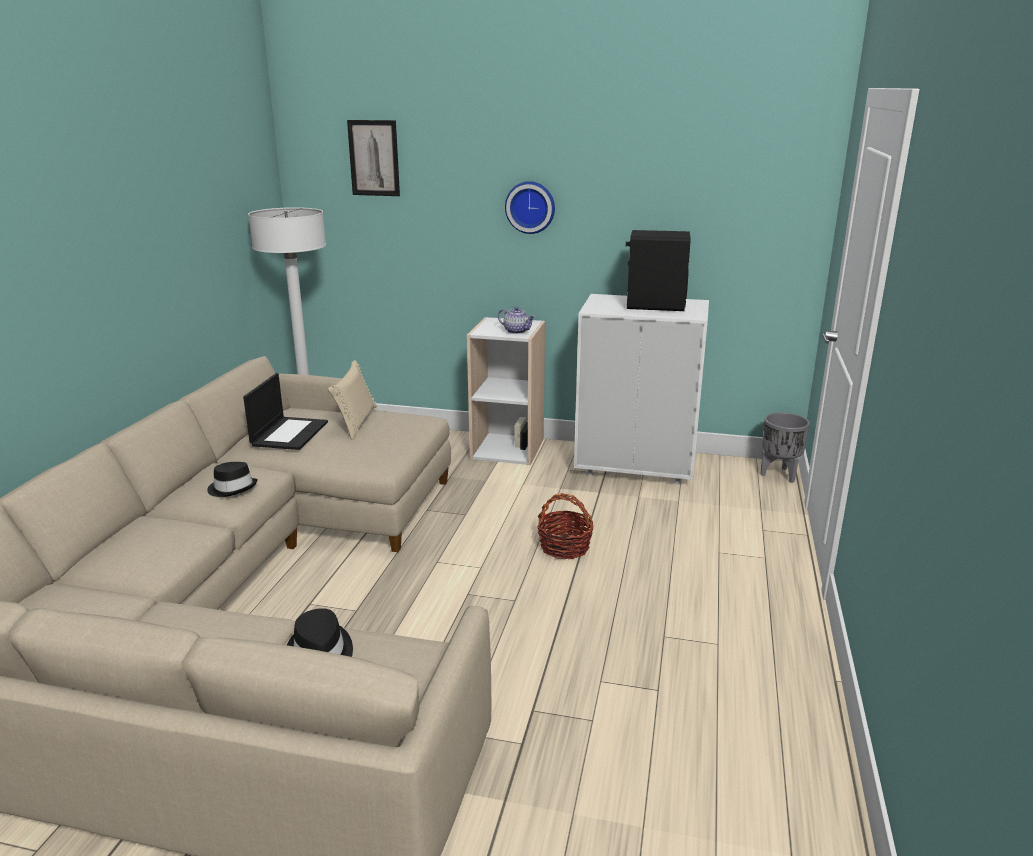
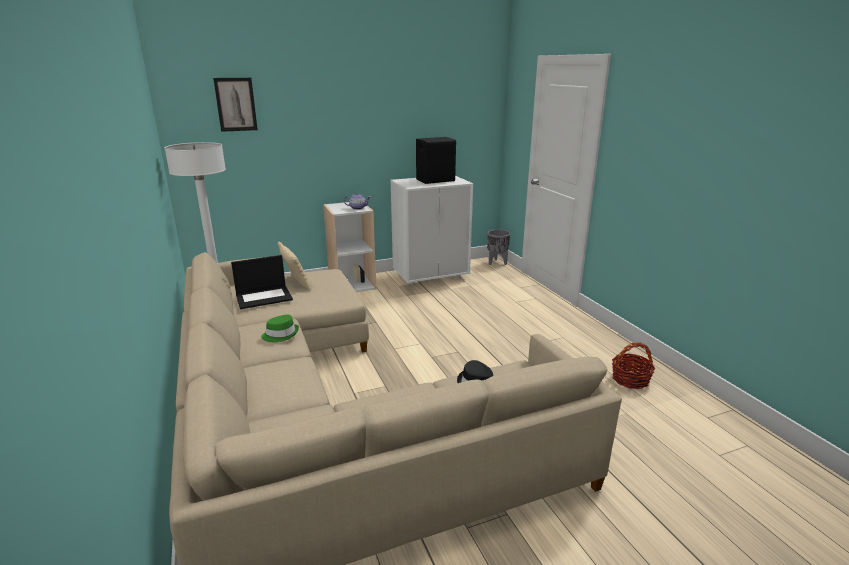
camera: 35 degrees left, 0 degrees up
(232, 488) = (281, 334): black hat -> green hat
(289, 433) = (264, 297): laptop -> laptop turned 90 degrees clockwise
(530, 207) = (347, 130): wall clock -> none
(565, 547) = (448, 321): basket -> basket (630, 379)

